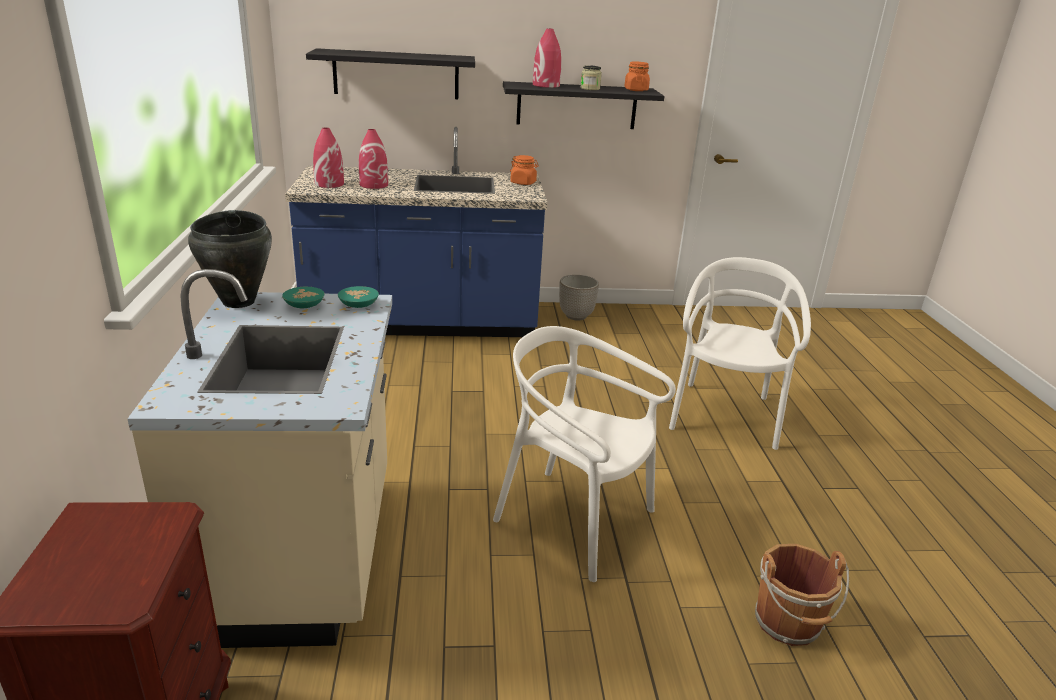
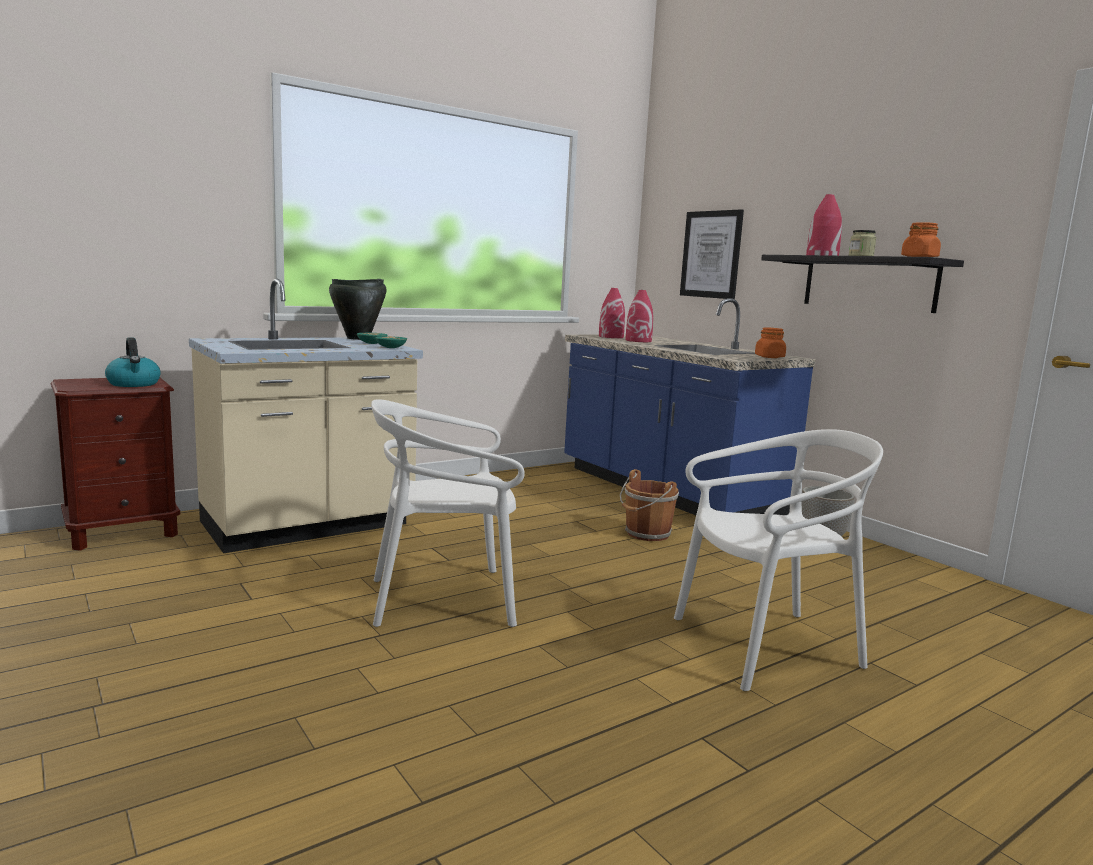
camera: 60 degrees right, 15 degrees down
(144, 534) = (134, 384): none -> kettle
(396, 74) = (711, 254): black shelf -> picture
(574, 520) = (443, 599): white chair -> white chair turned 105 degrees counterclockwise
(788, 624) = (377, 736): brown bucket -> brown bucket (646, 534)

